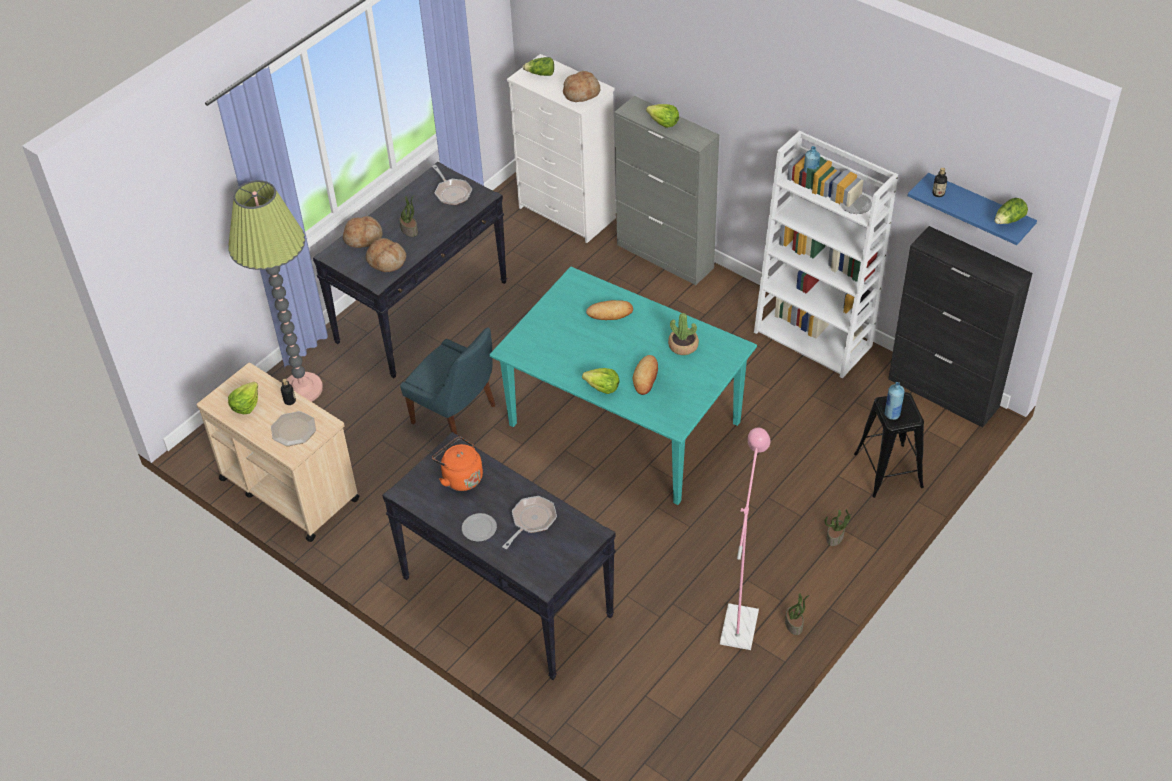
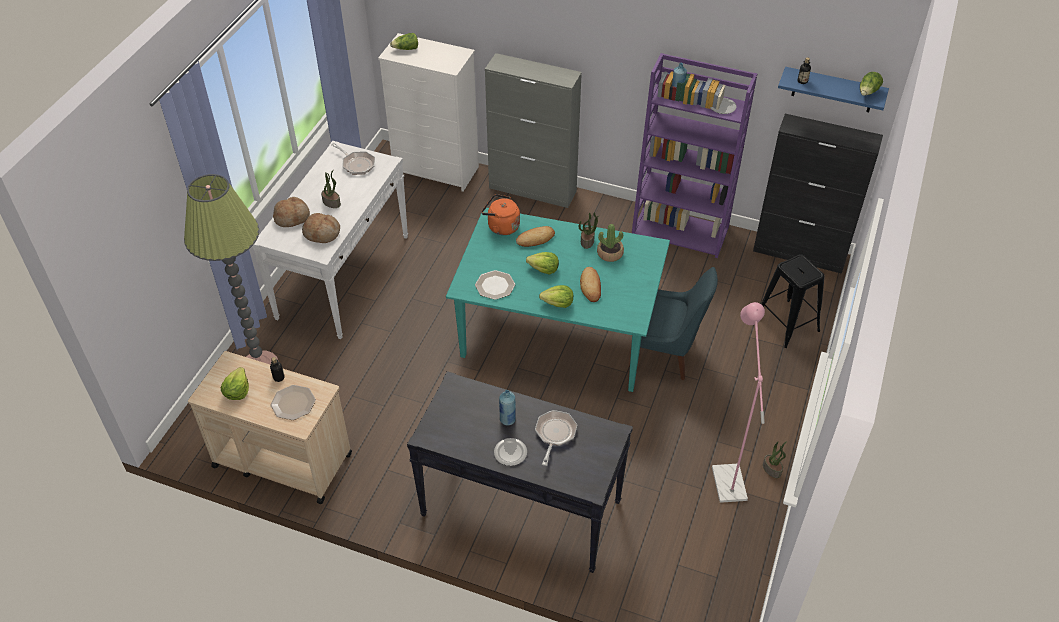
camera: 20 degrees left, 0 degrees up
(422, 311) = (343, 276): black console table -> white console table
(456, 416) = (410, 359): blue chair -> blue chair (666, 354)
(460, 477) = (472, 410): orange kettle -> orange kettle (501, 226)
(545, 354) = (495, 285): none -> plate
(581, 92) = (448, 58): bread -> none
(663, 123) = (530, 70): lettuce -> lettuce (544, 269)
(814, 339) = (681, 231): white bookcase -> purple bookcase
(835, 537) = (771, 388): potted plant -> potted plant (587, 241)
(892, 414) = (797, 274): blue bottle -> blue bottle (507, 420)

